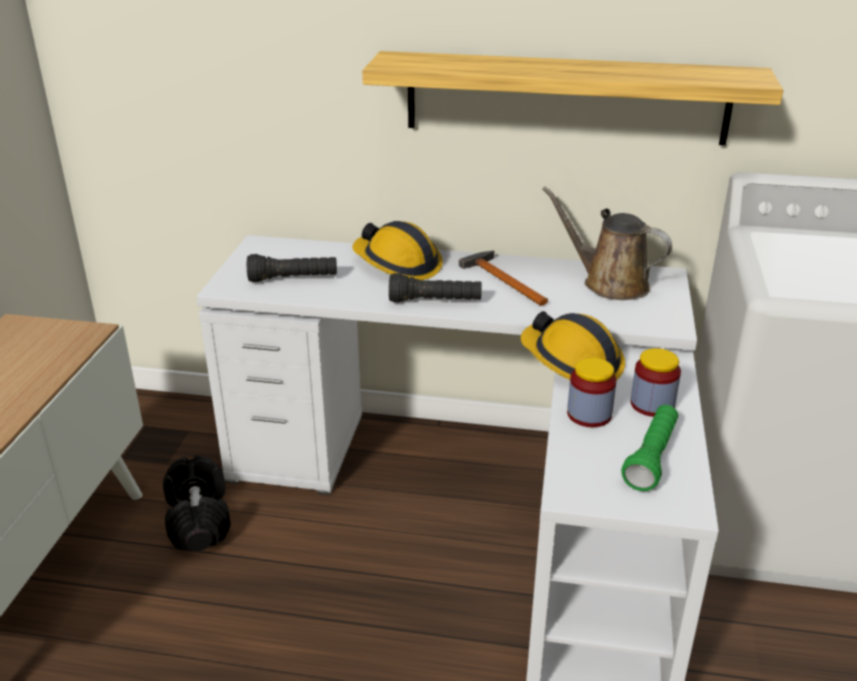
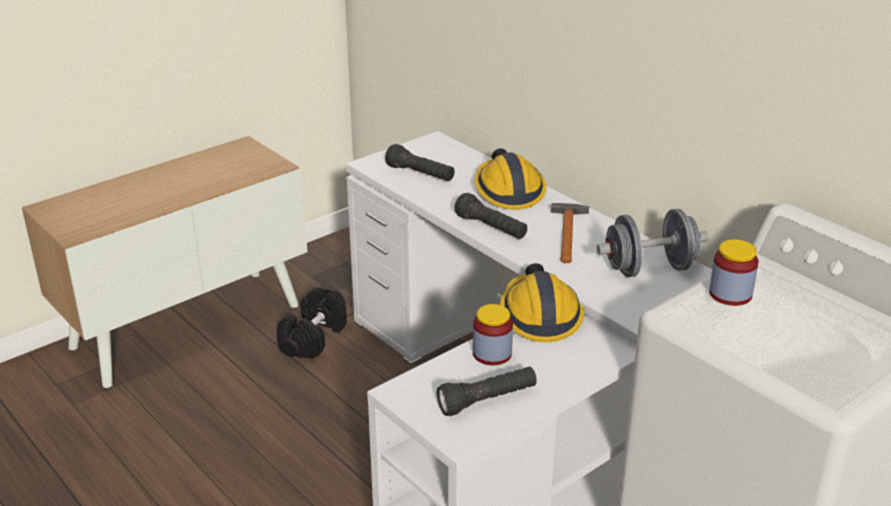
camera: 40 degrees right, 0 degrees up
(566, 98) = (660, 84): shelf -> none
(609, 283) = (649, 269): brown watering can -> grey dumbbell
(651, 458) = (487, 401): green flashlight -> black flashlight
(652, 404) = (549, 370): jar -> jar (730, 294)

